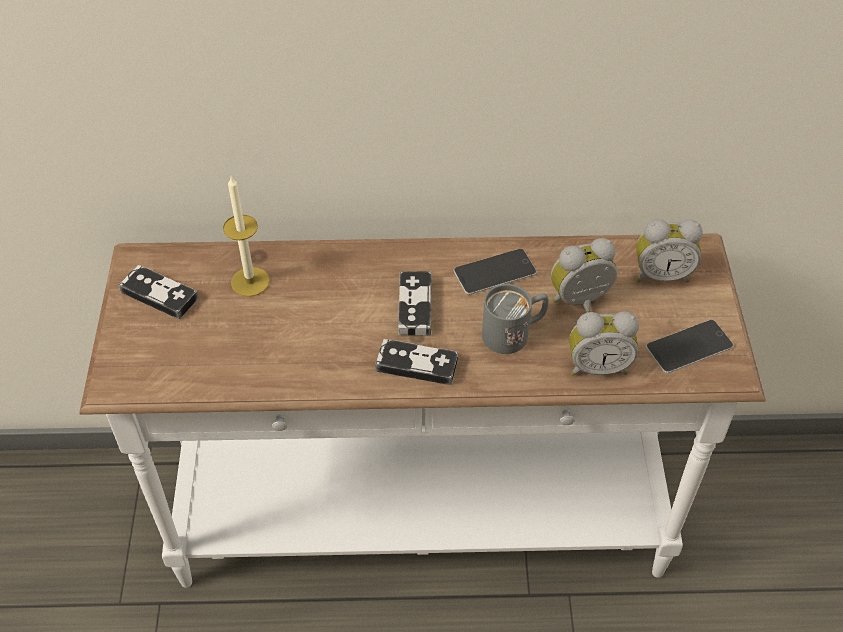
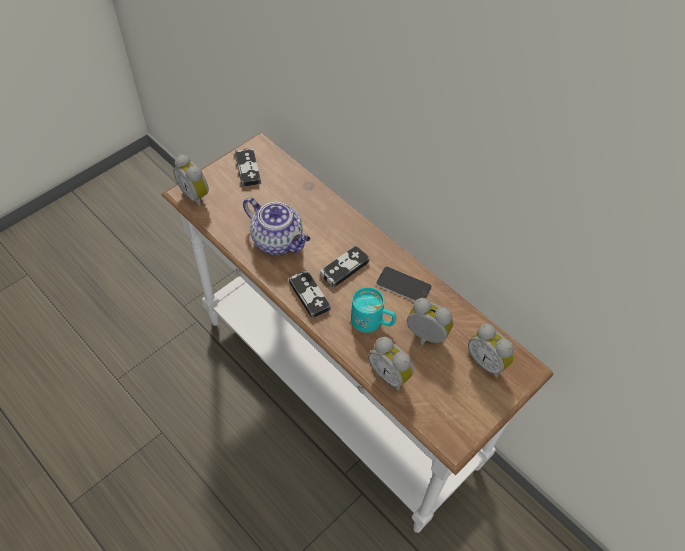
camera: 45 degrees right, 5 degrees up
(134, 374) = (196, 195): none -> alarm clock
(250, 281) = (290, 194): candle -> none
(305, 340) = (278, 241): none -> teapot
(514, 333) = (372, 322): grey mug -> turquoise mug
(689, 346) = (449, 410): phone -> none

